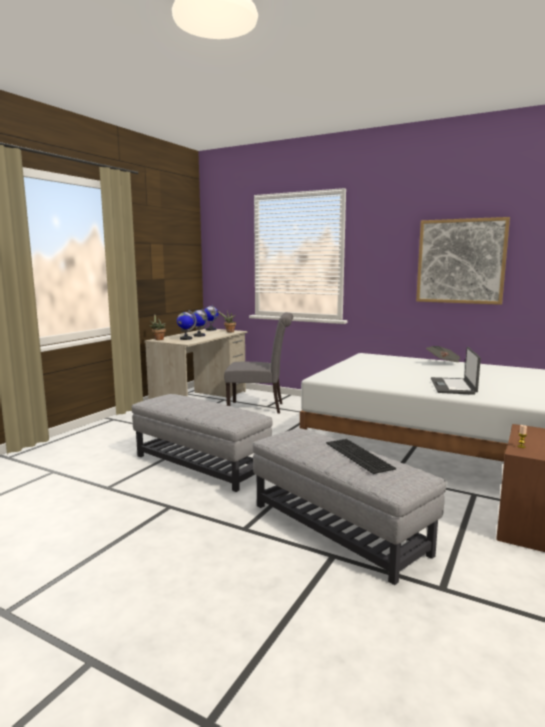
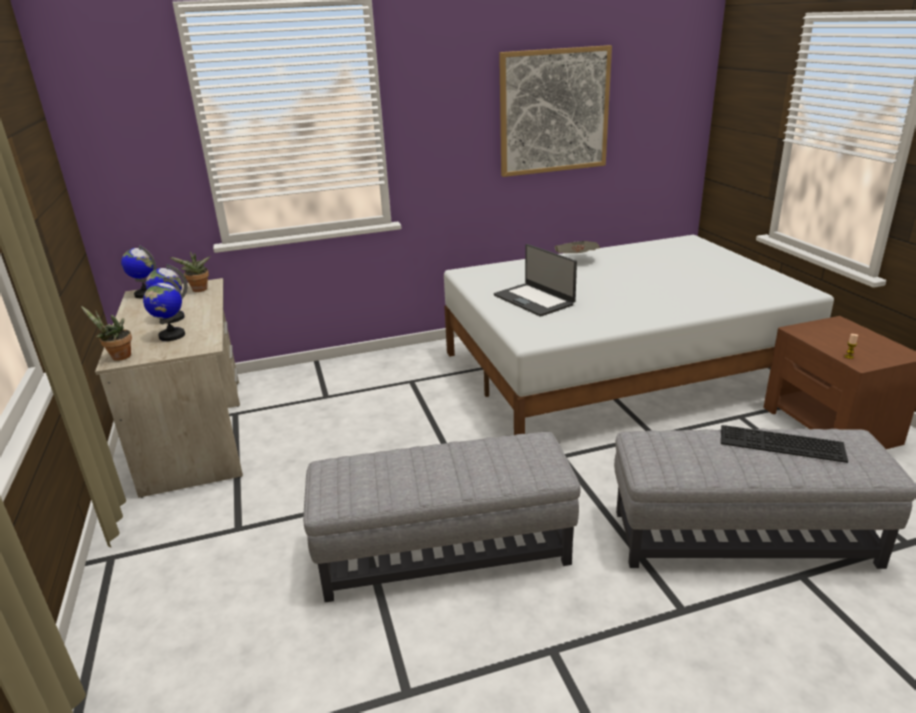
camera: 45 degrees left, 15 degrees up
(259, 407) = (320, 404): grey chair -> none
(453, 386) = (674, 297): laptop -> laptop (534, 300)

